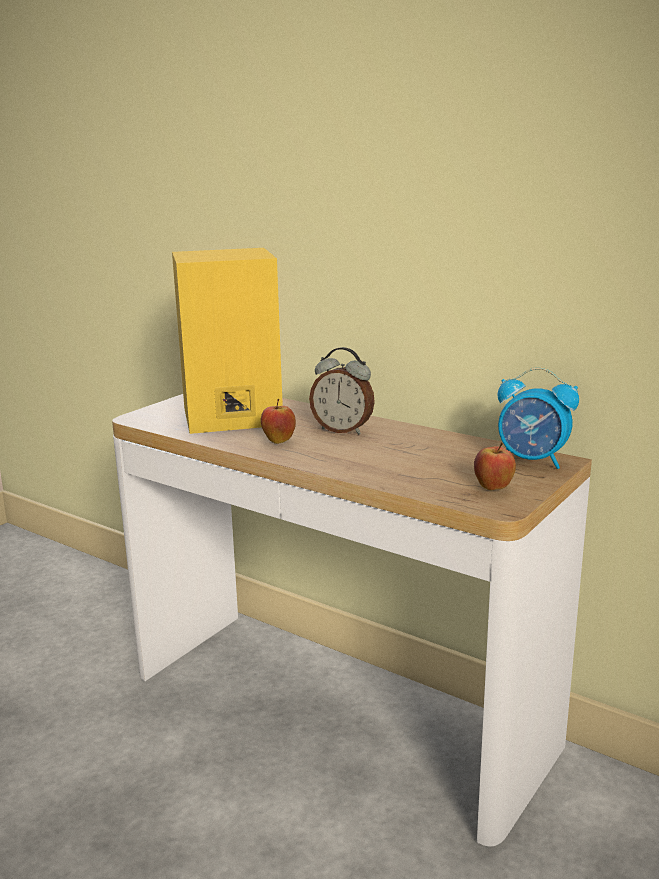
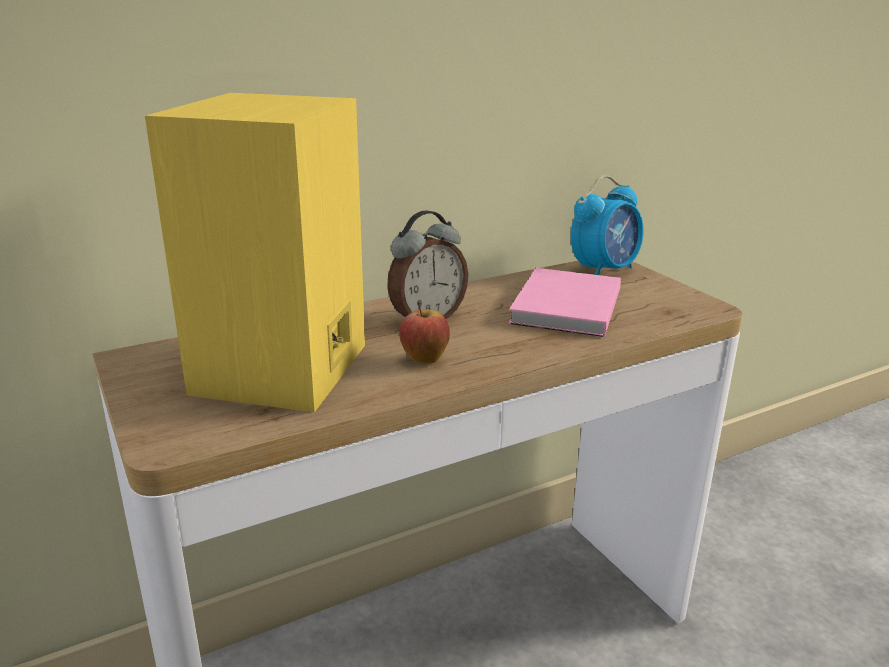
camera: 65 degrees left, 5 degrees up
(421, 460) = (564, 308): none -> pink book
(493, 489) = (663, 300): apple -> none

